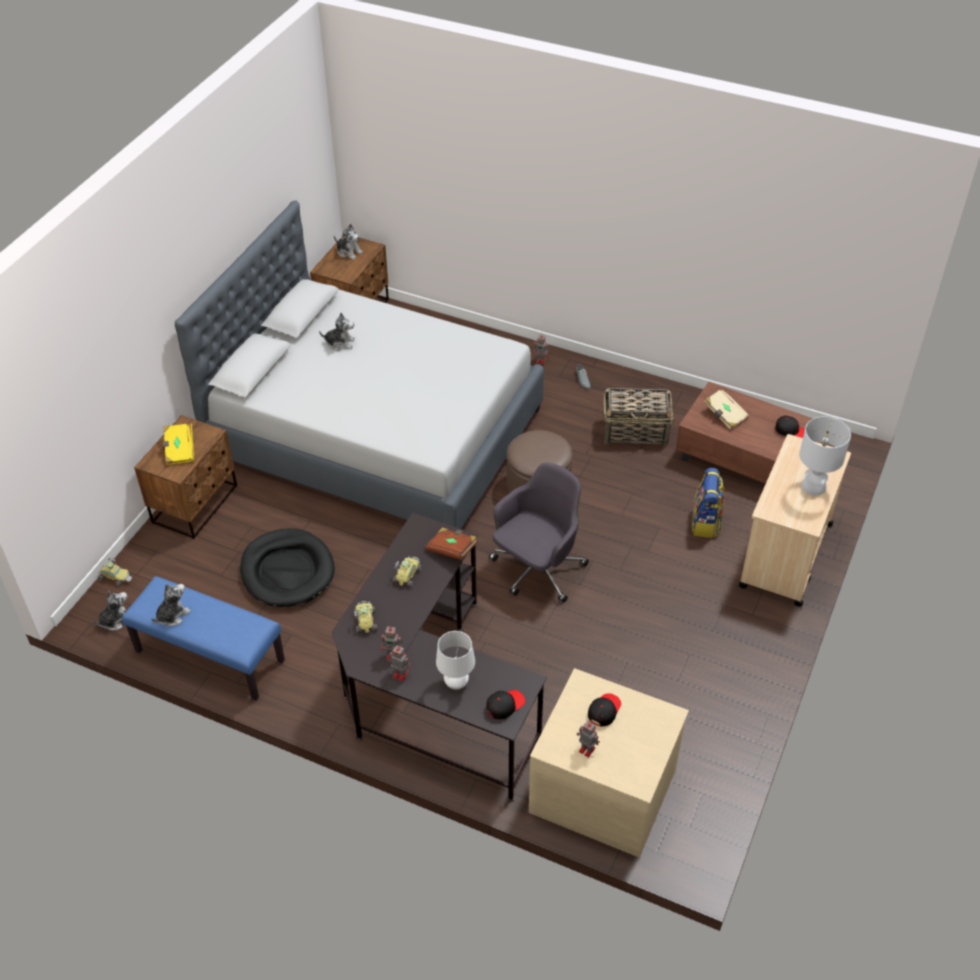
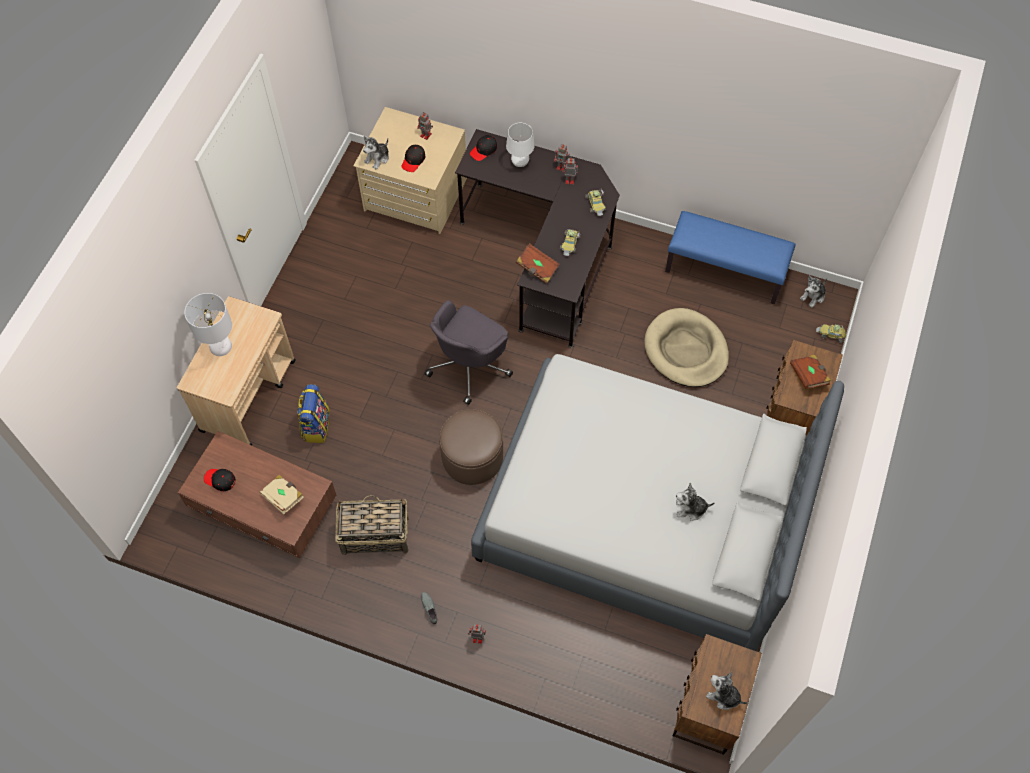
camera: 175 degrees right, 15 degrees up
(172, 615) = (754, 240): plush toy -> plush toy (378, 158)
(179, 450) = (809, 376): yellow book -> brown book
(287, 571) = (686, 350): black dog bed -> beige dog bed

